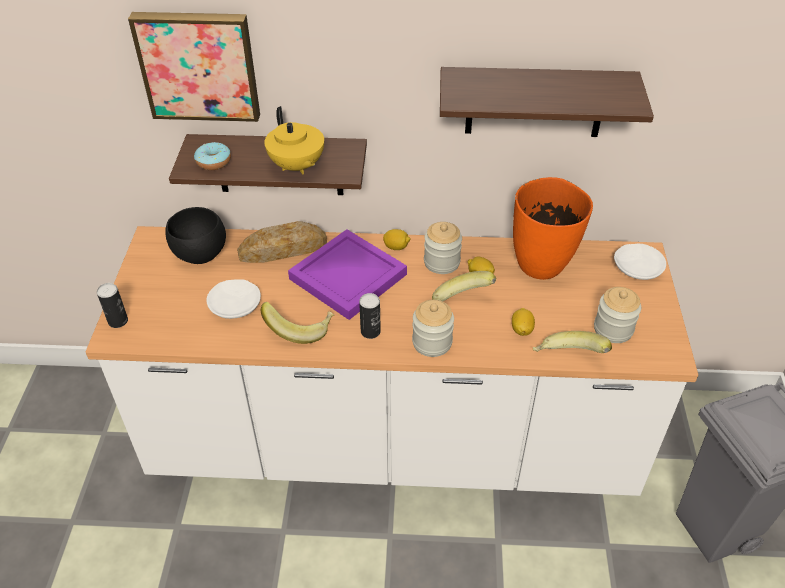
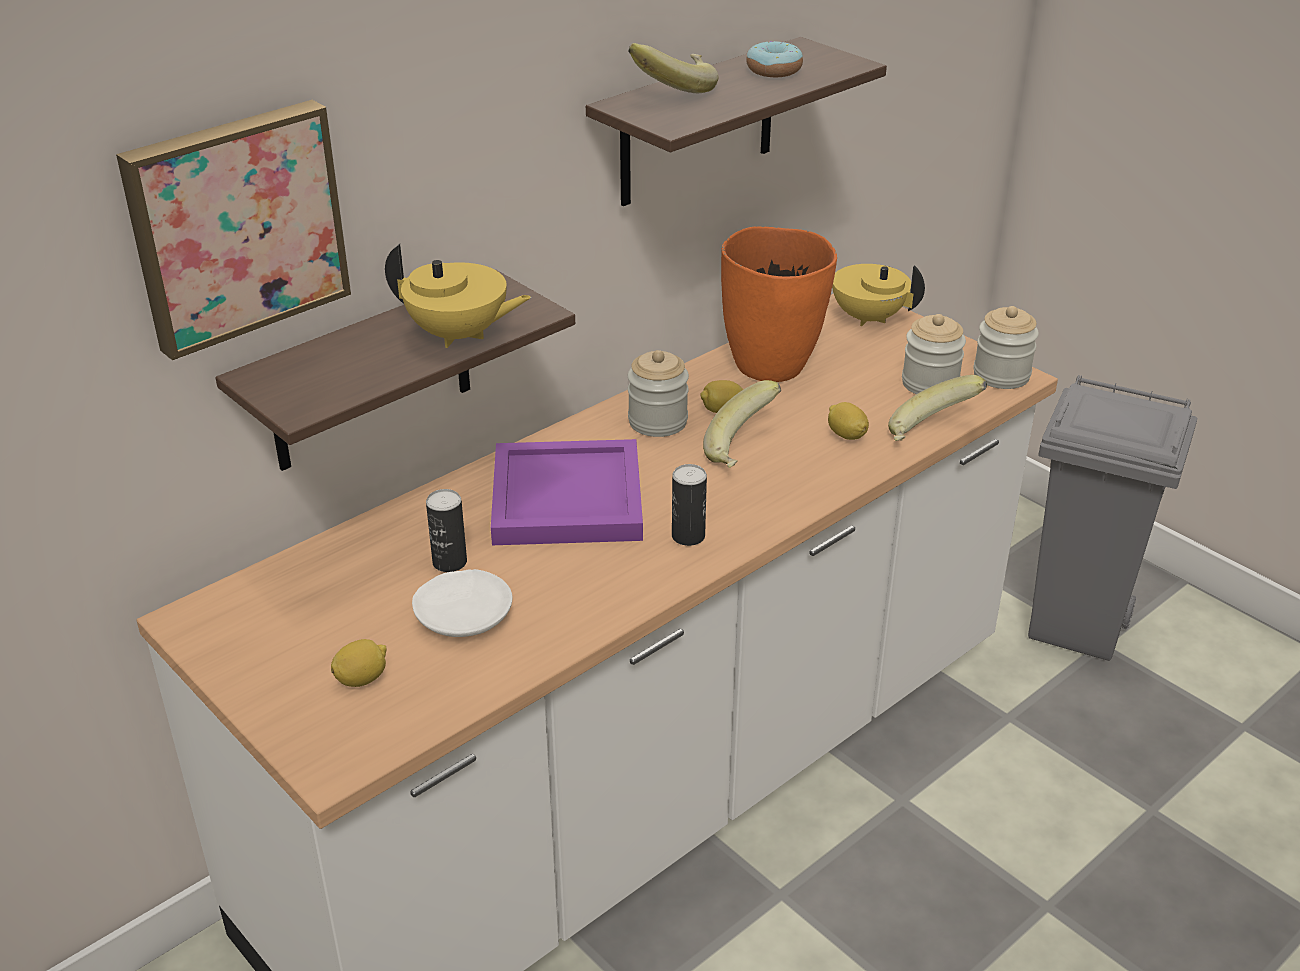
camera: 45 degrees left, 10 degrees down
(118, 321) = (309, 743): can -> can (449, 562)
(200, 255) = (311, 594): black bowl -> none
(213, 162) = (326, 385): donut -> donut (774, 70)
(283, 249) = (427, 519): bread -> none
(300, 329) = (597, 587): banana -> banana (673, 90)
(396, 247) = (577, 436): lemon -> lemon (362, 678)
(432, 342) = (774, 503): jar -> jar (1001, 375)
(638, 267) = (867, 317): white plate -> yellow teapot

